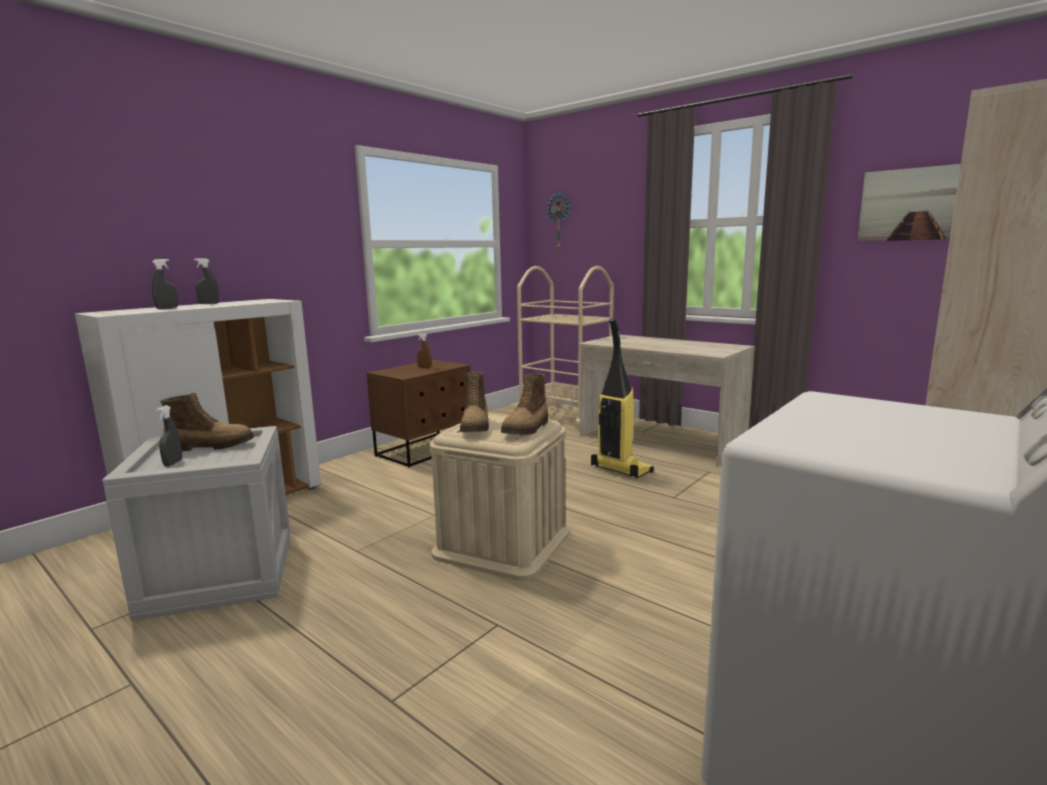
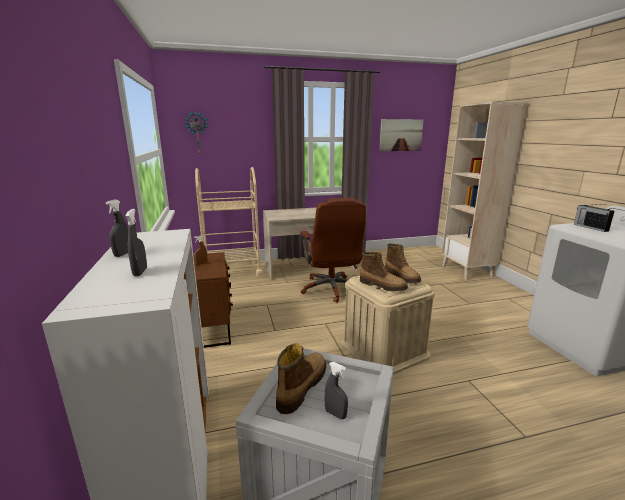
camera: 55 degrees left, 5 degrees up
(620, 469) = (331, 289): vacuum cleaner -> brown office chair
(868, 410) = (590, 227): none -> radio

